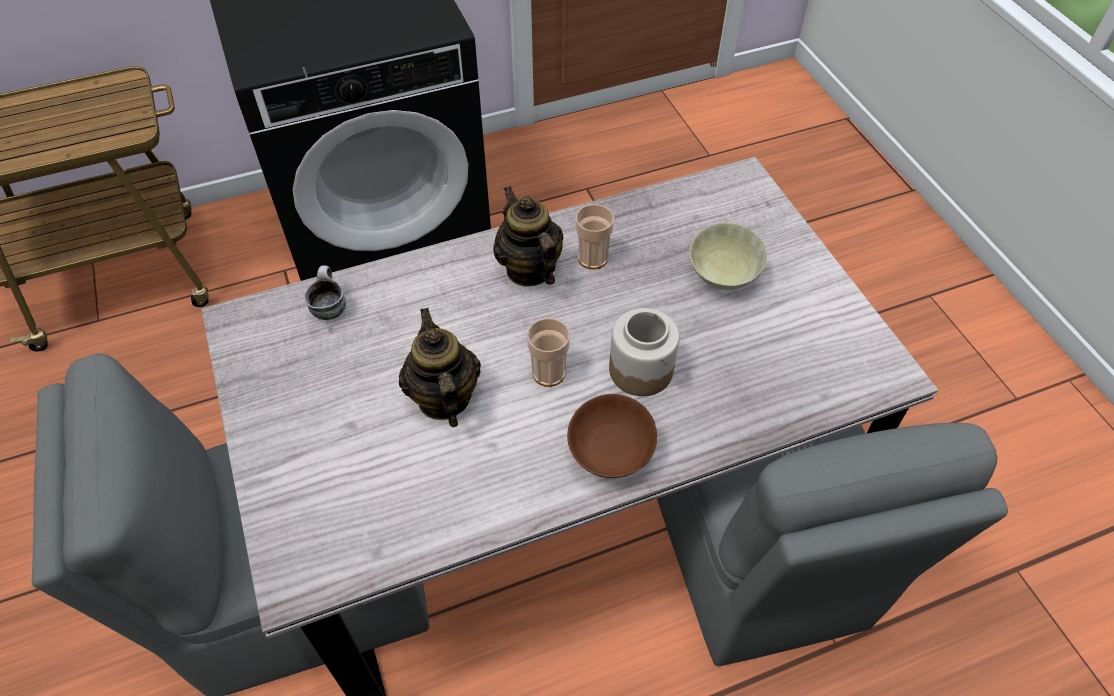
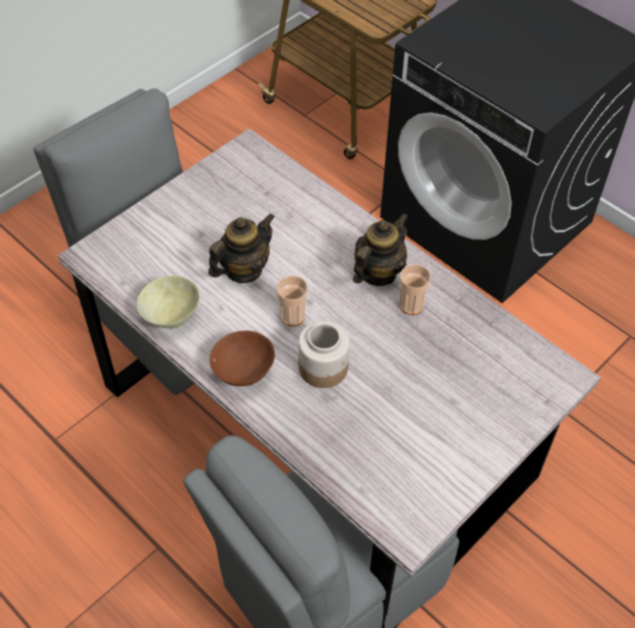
camera: 65 degrees right, 0 degrees up
(328, 306) = (283, 184): mug -> none
(721, 277) = (442, 391): beige bowl -> beige bowl (170, 316)

